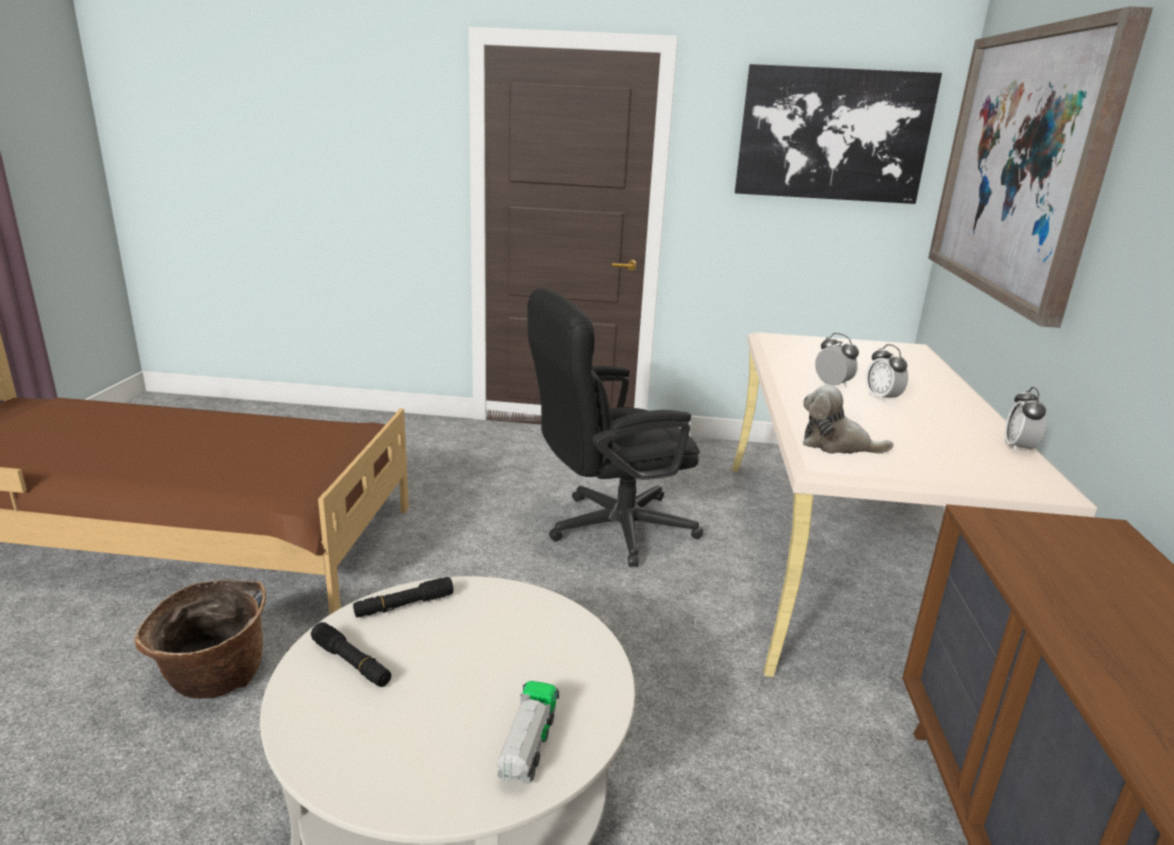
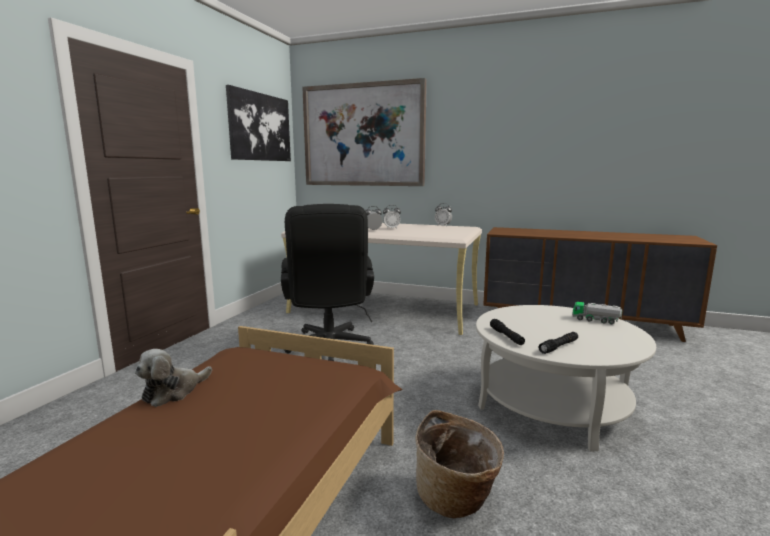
camera: 75 degrees left, 10 degrees down
(836, 445) = (438, 235): plush toy -> plush toy (173, 392)

